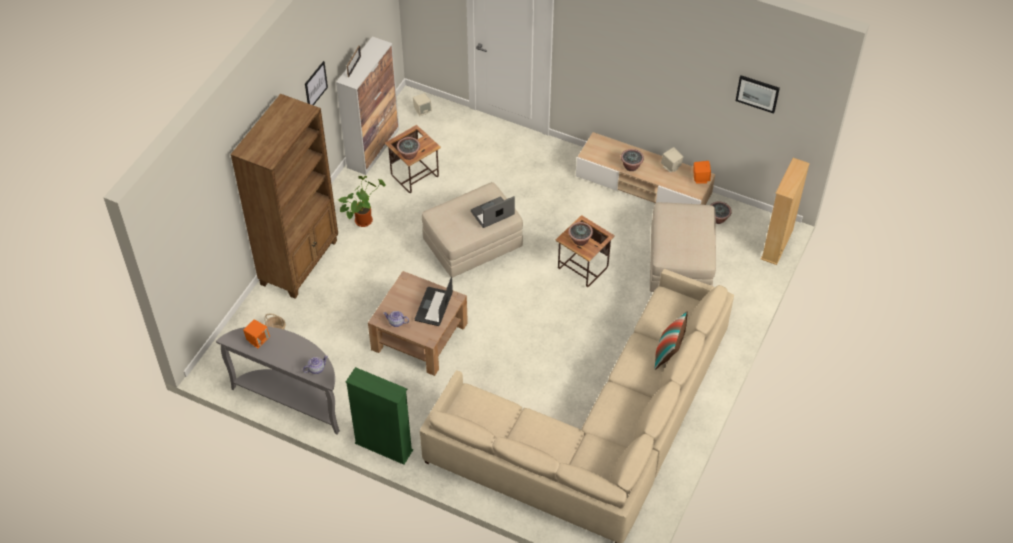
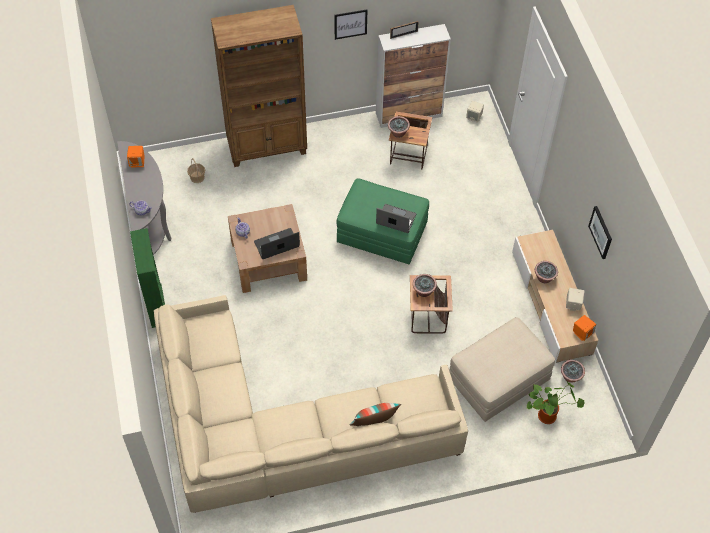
camera: 50 degrees right, 5 degrees up
(364, 219) = (340, 155): potted plant -> potted plant (548, 415)
(472, 244) = (381, 233): beige ottoman -> green ottoman
(757, 93) = (637, 295): picture -> picture (601, 232)
(777, 244) = (587, 437): beige bookcase -> none

